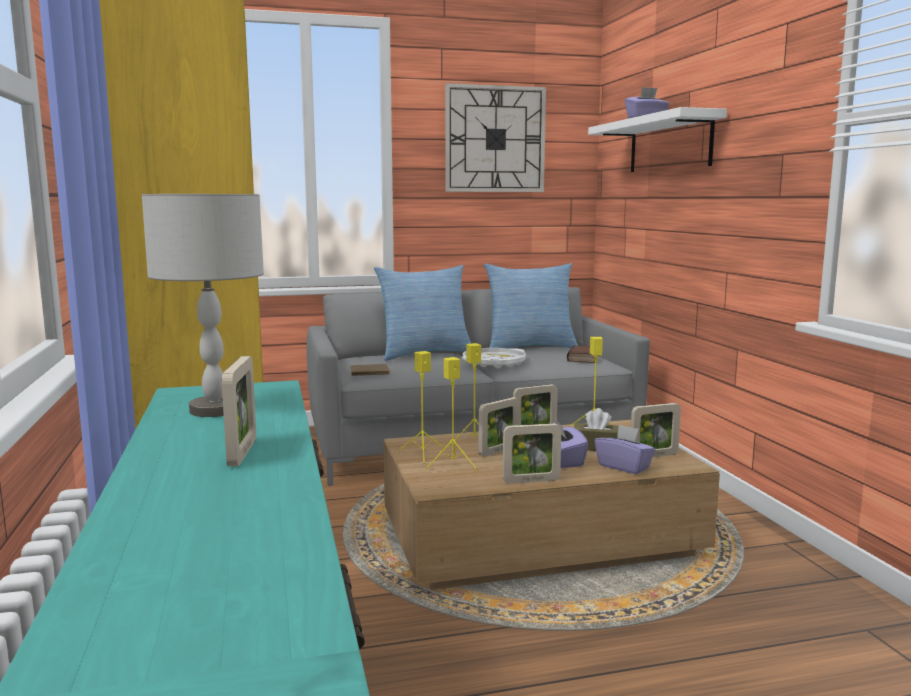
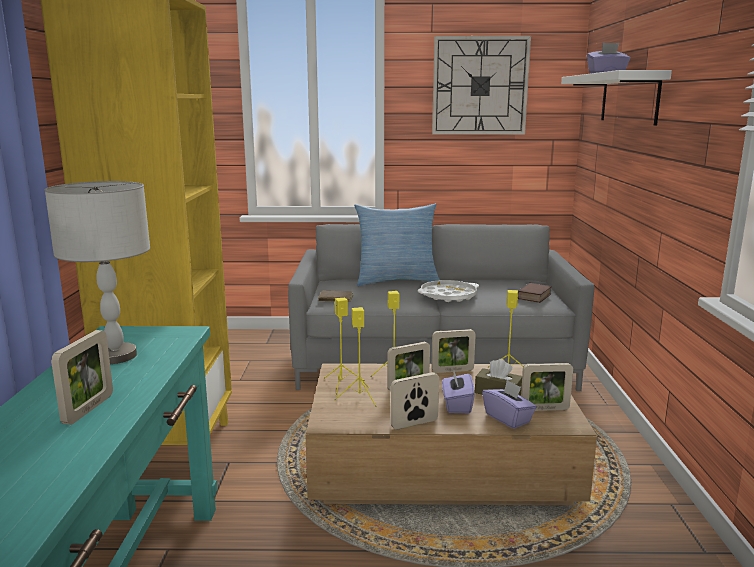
camera: 15 degrees right, 5 degrees up
(529, 347) = (494, 280): pillow -> none
(531, 480) = (414, 423): picture frame -> picture frame turned 150 degrees clockwise

